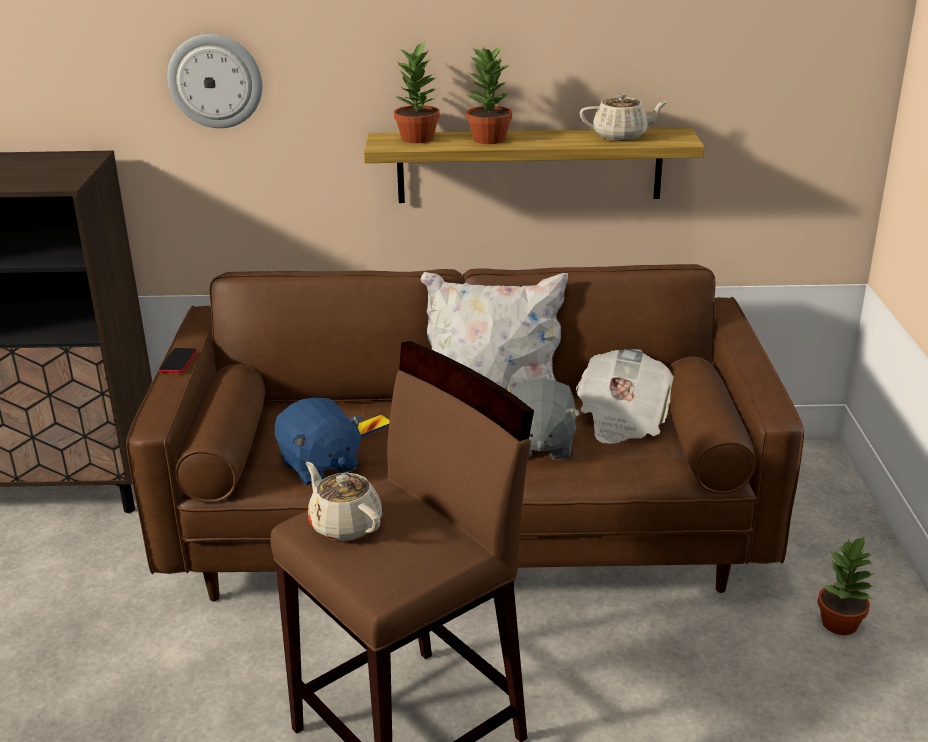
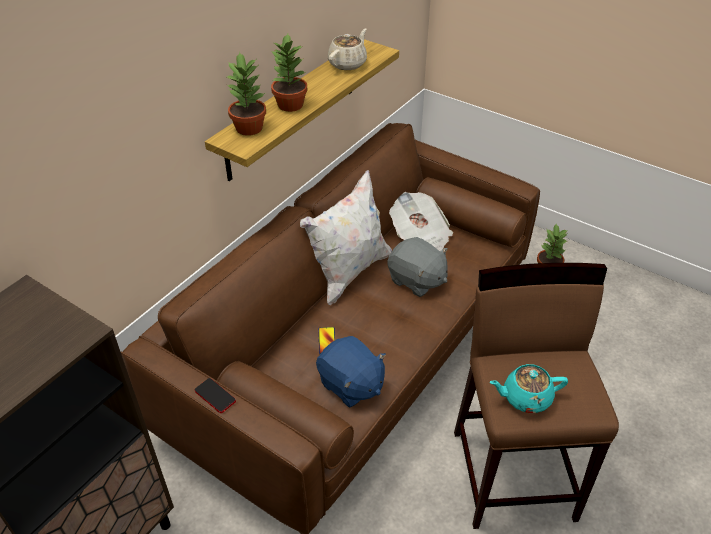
camera: 55 degrees left, 15 degrees up
(215, 81) = (94, 162): wall clock -> none
(319, 466) = (351, 385): blue plush toy -> blue plush toy turned 45 degrees clockwise
(344, 524) = (525, 397): beige teapot -> turquoise teapot

